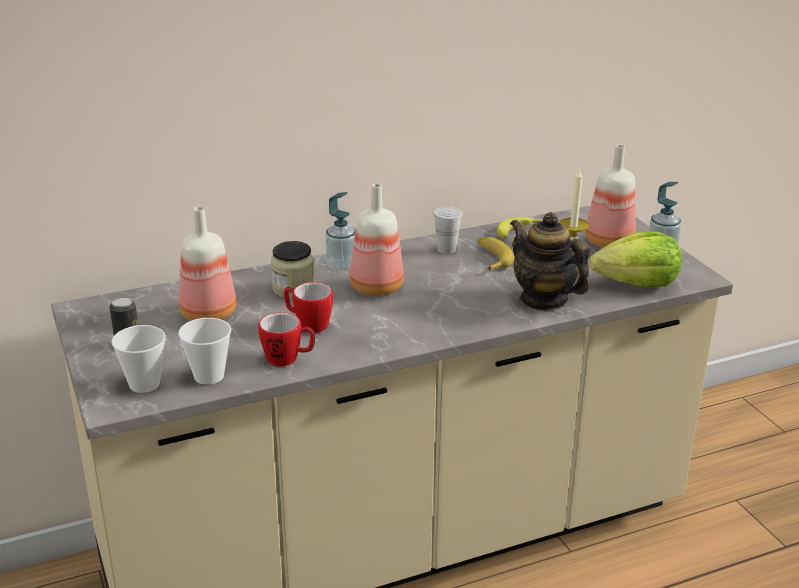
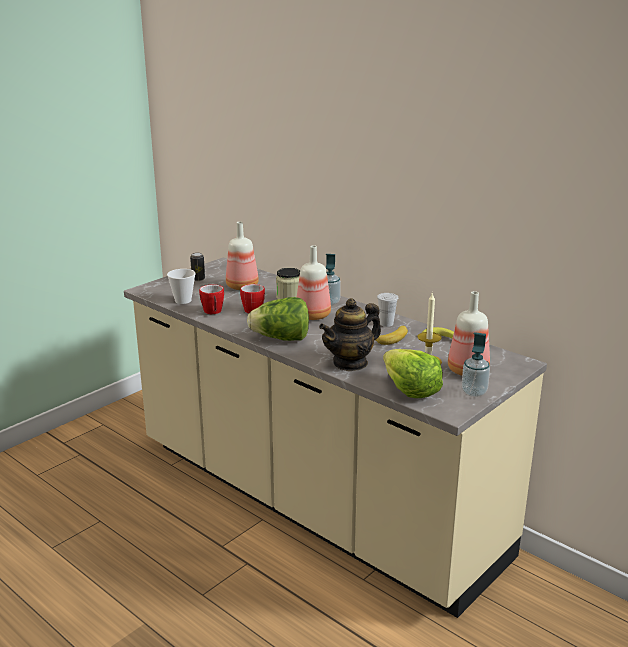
camera: 65 degrees right, 5 degrees down
(144, 384) = (166, 290): cup -> none
(434, 327) = (281, 339): none -> lettuce
(544, 299) = (350, 363): teapot -> teapot turned 150 degrees counterclockwise

